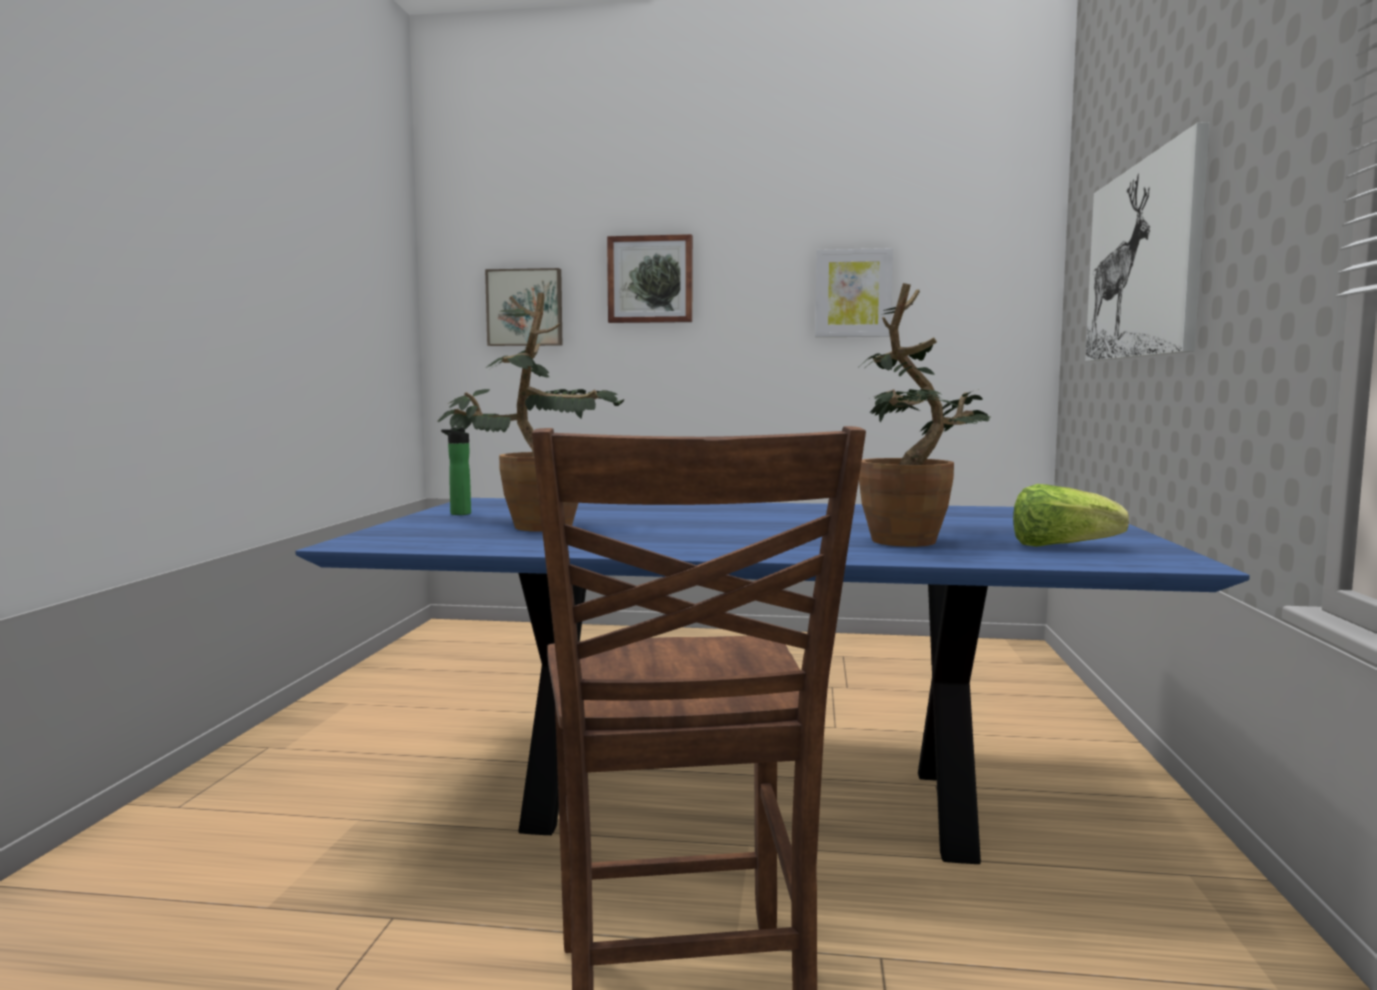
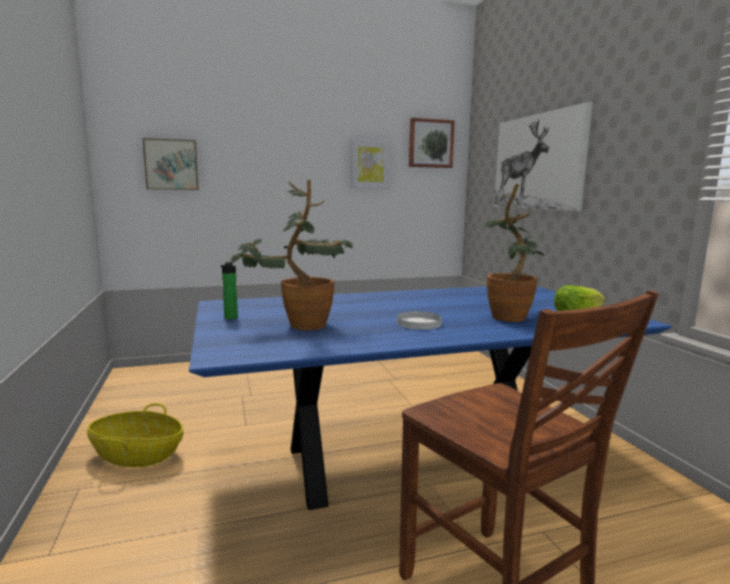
camera: 25 degrees left, 5 degrees up
(366, 724) = (137, 455): none -> basket
(650, 279) = (255, 151): picture -> picture (430, 143)
(718, 536) = (418, 323): none -> white plate

